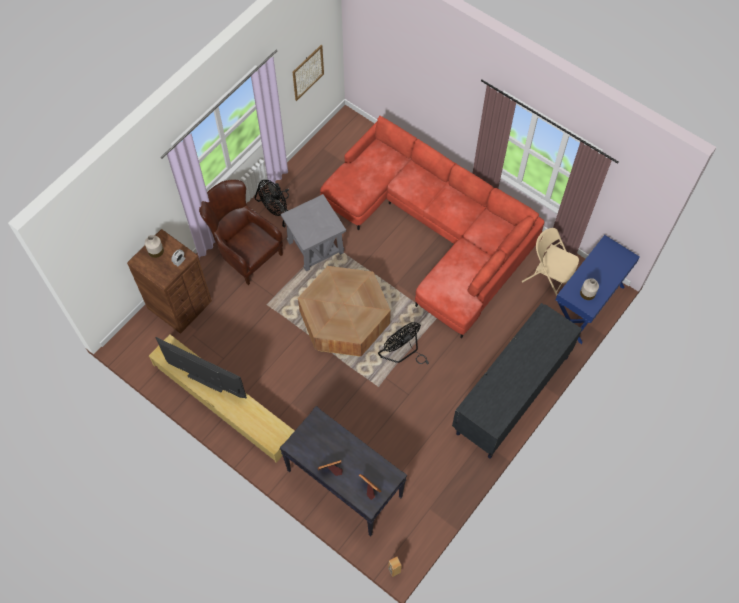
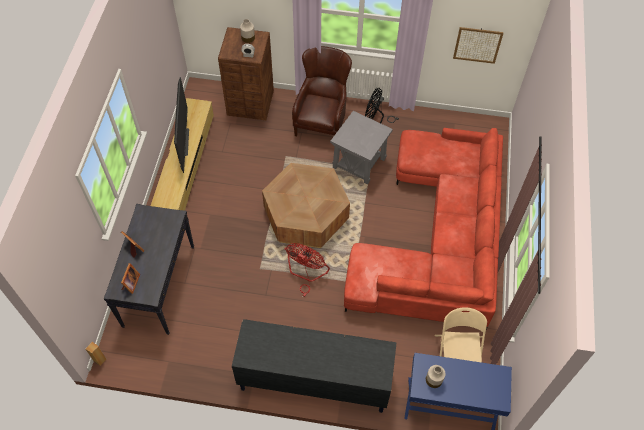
camera: 60 degrees right, 5 degrees down
(405, 351) = (305, 273): black fan -> red fan

